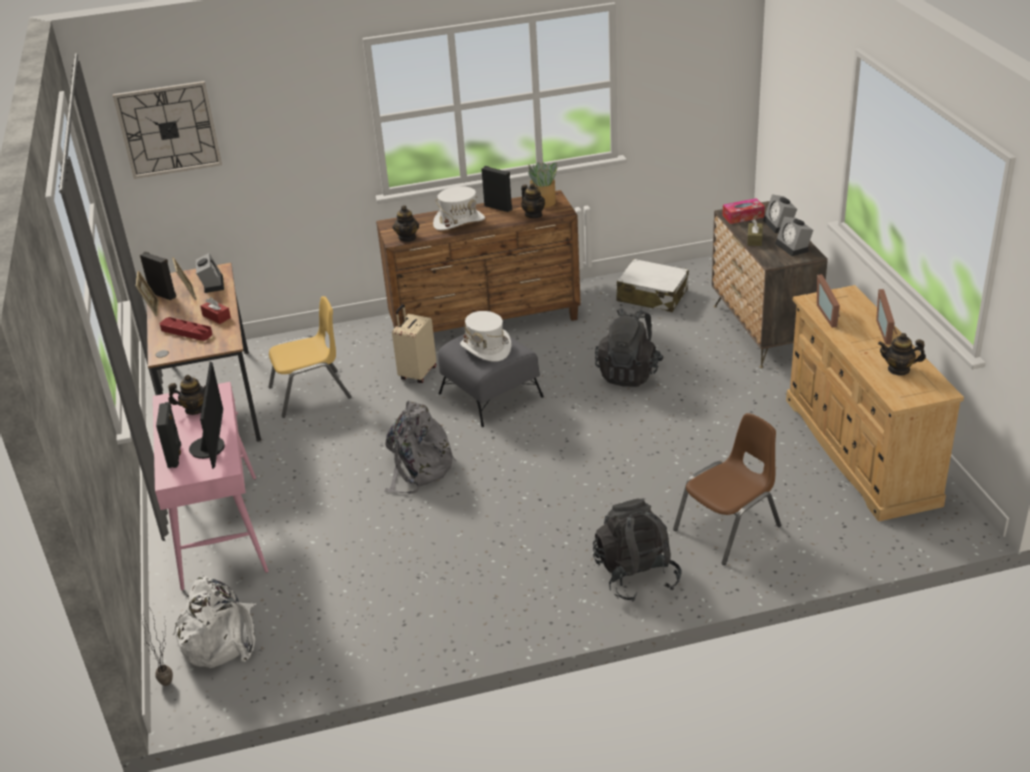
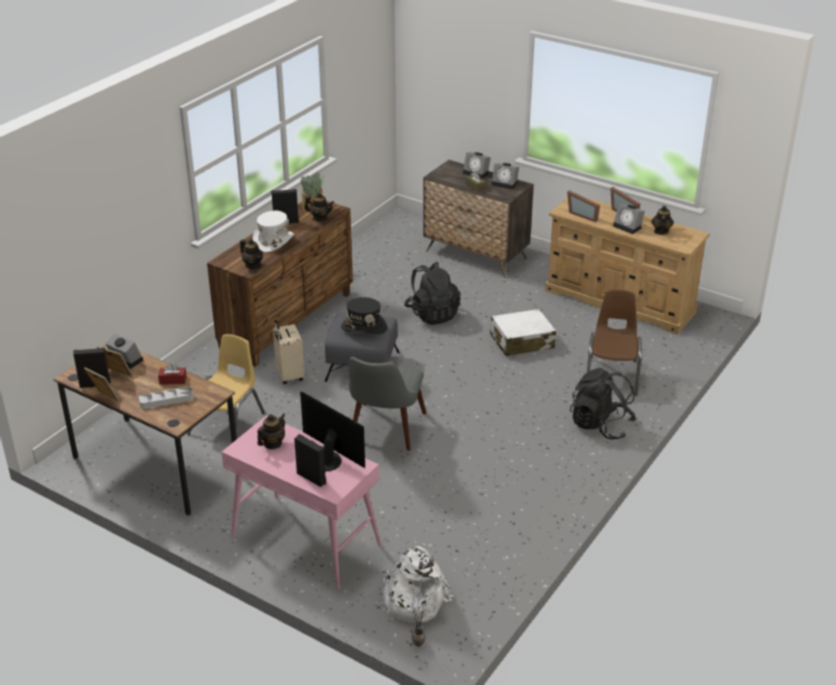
camera: 45 degrees left, 0 degrees up
(168, 129) = (53, 232): wall clock -> none
(186, 332) = (166, 400): red tray -> grey tray
(418, 469) = (384, 433): grey backpack -> grey chair
(486, 348) = (364, 327): white hat -> black hat
(652, 296) = (377, 260): white suitcase -> white suitcase (521, 341)
(743, 216) = (447, 175): tissue box -> none
(864, 348) = (628, 227): none -> alarm clock
(899, 369) = (661, 231): teapot -> teapot turned 135 degrees clockwise

